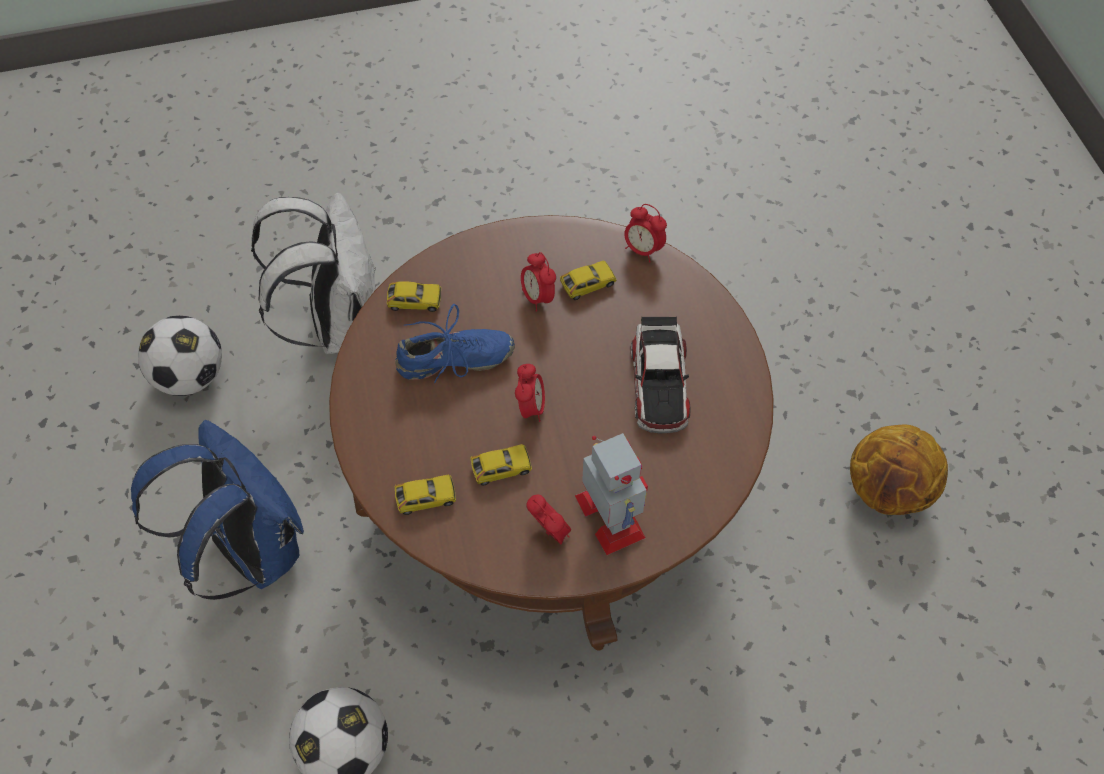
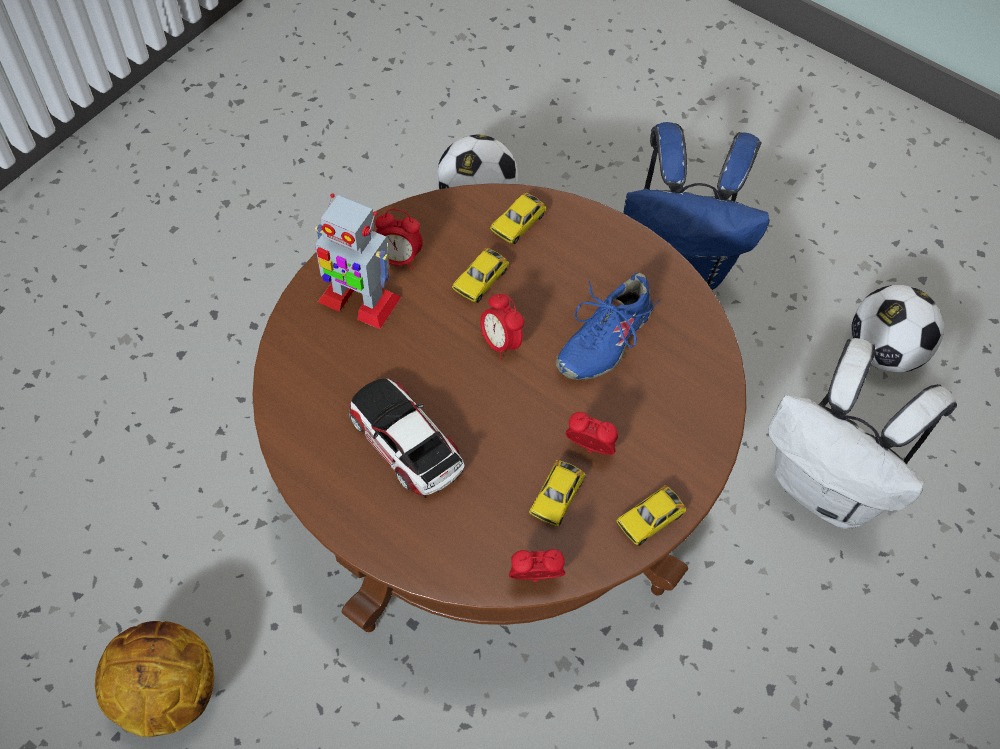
camera: 140 degrees right, 0 degrees up
(415, 300) = (695, 369): toy car -> toy car (649, 519)

